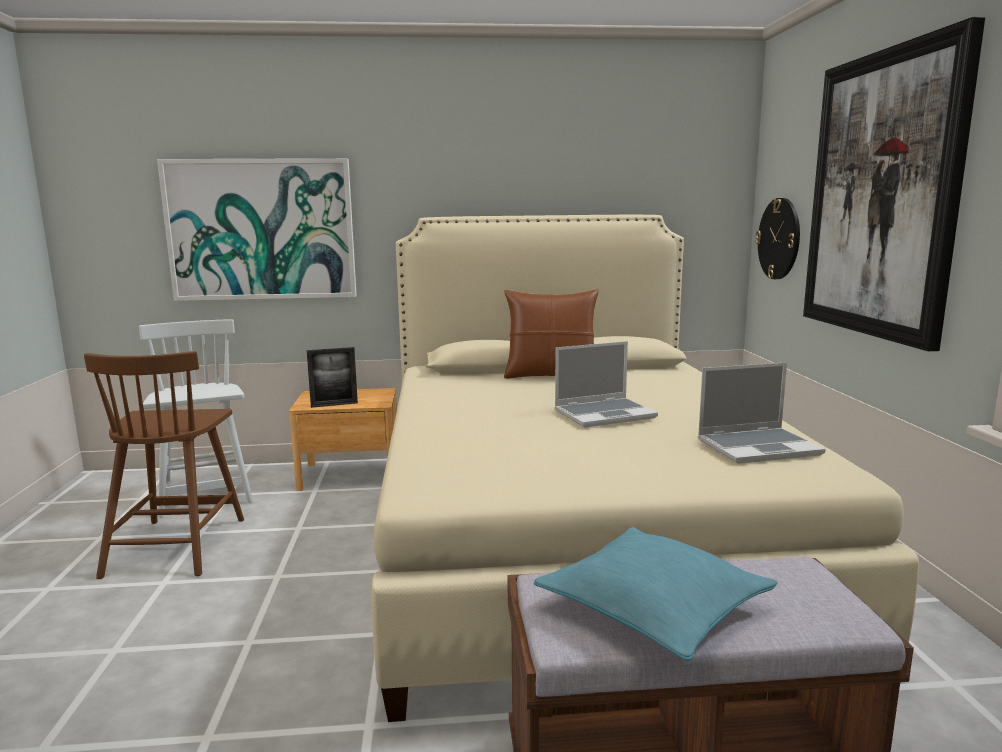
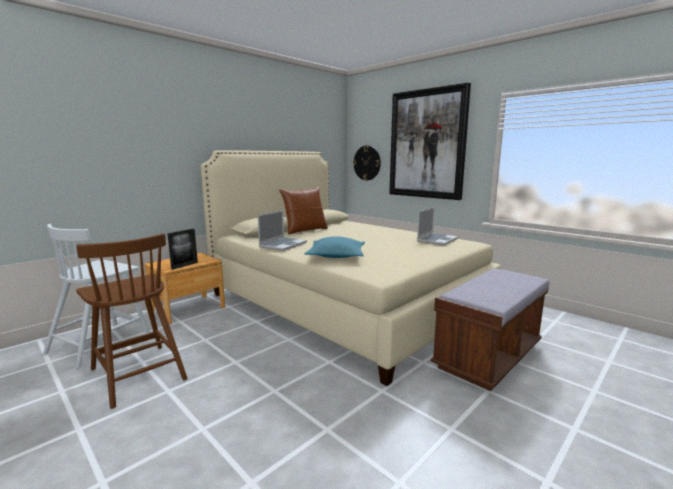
camera: 40 degrees left, 0 degrees up
(206, 492) = (101, 343): white chair -> white chair turned 90 degrees counterclockwise
(261, 230) = (106, 156): picture -> none
(605, 414) = (367, 239): laptop -> laptop (283, 245)
(653, 607) = (496, 289): turquoise pillow -> turquoise pillow (336, 256)

